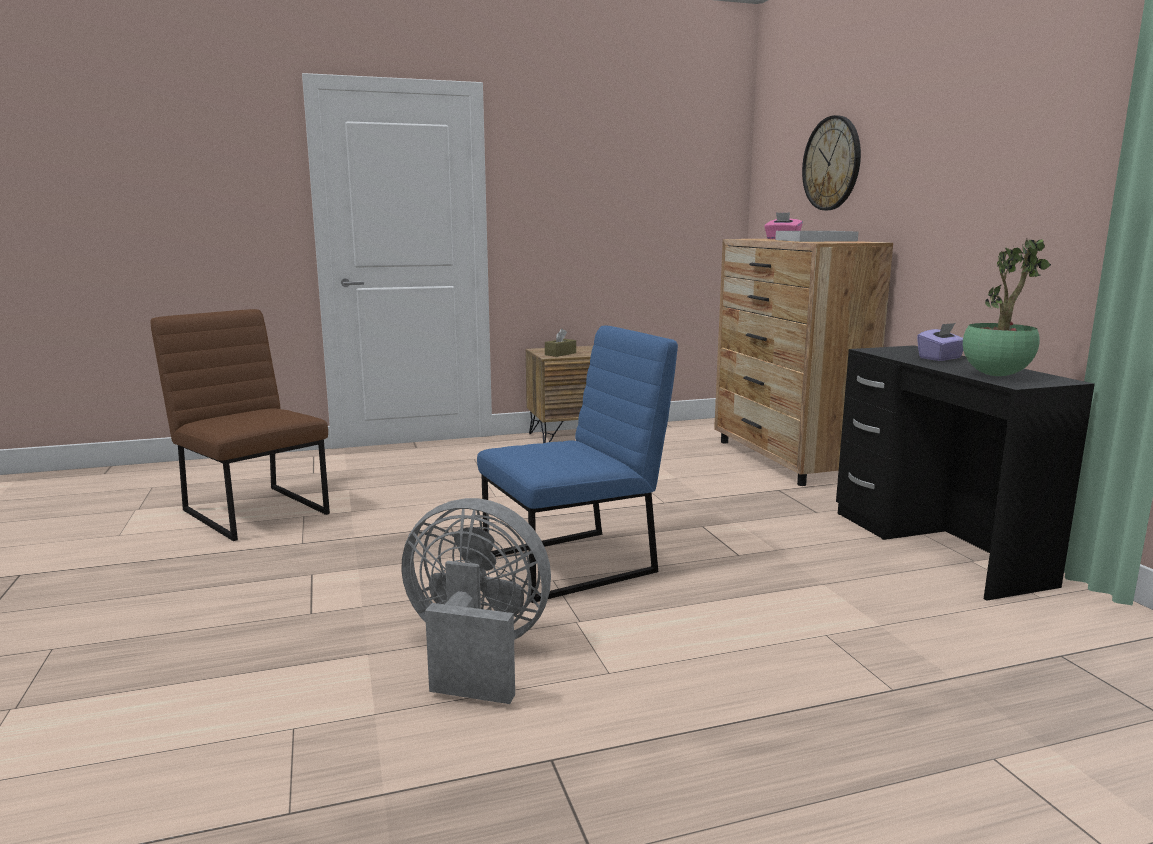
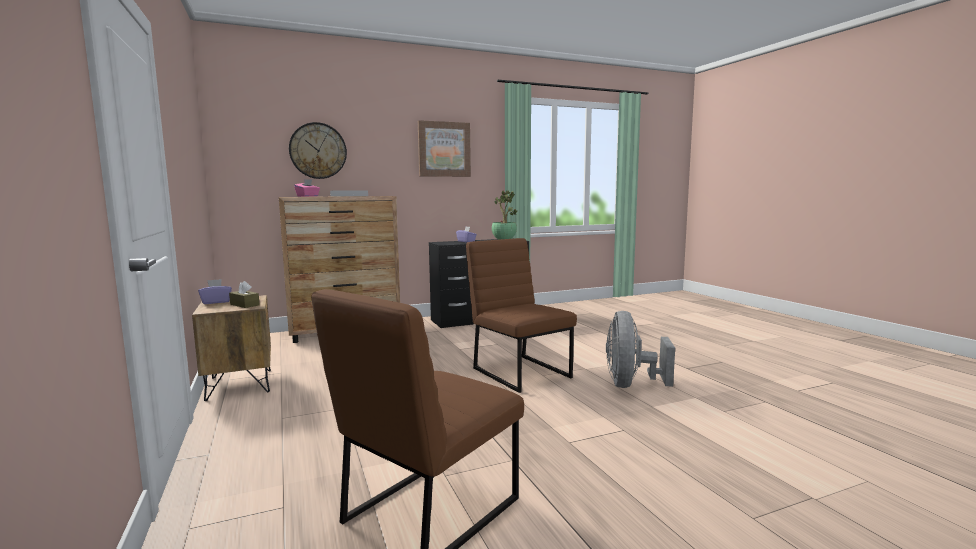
camera: 95 degrees left, 5 degrees down
(574, 564) = (520, 372): blue chair -> brown chair
(579, 348) = (216, 302): none -> purple tissue box
(1006, 134) = (444, 149): none -> picture

